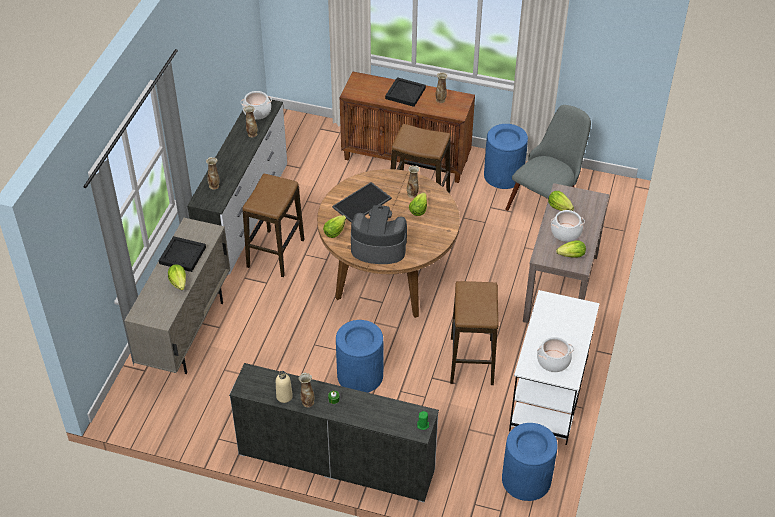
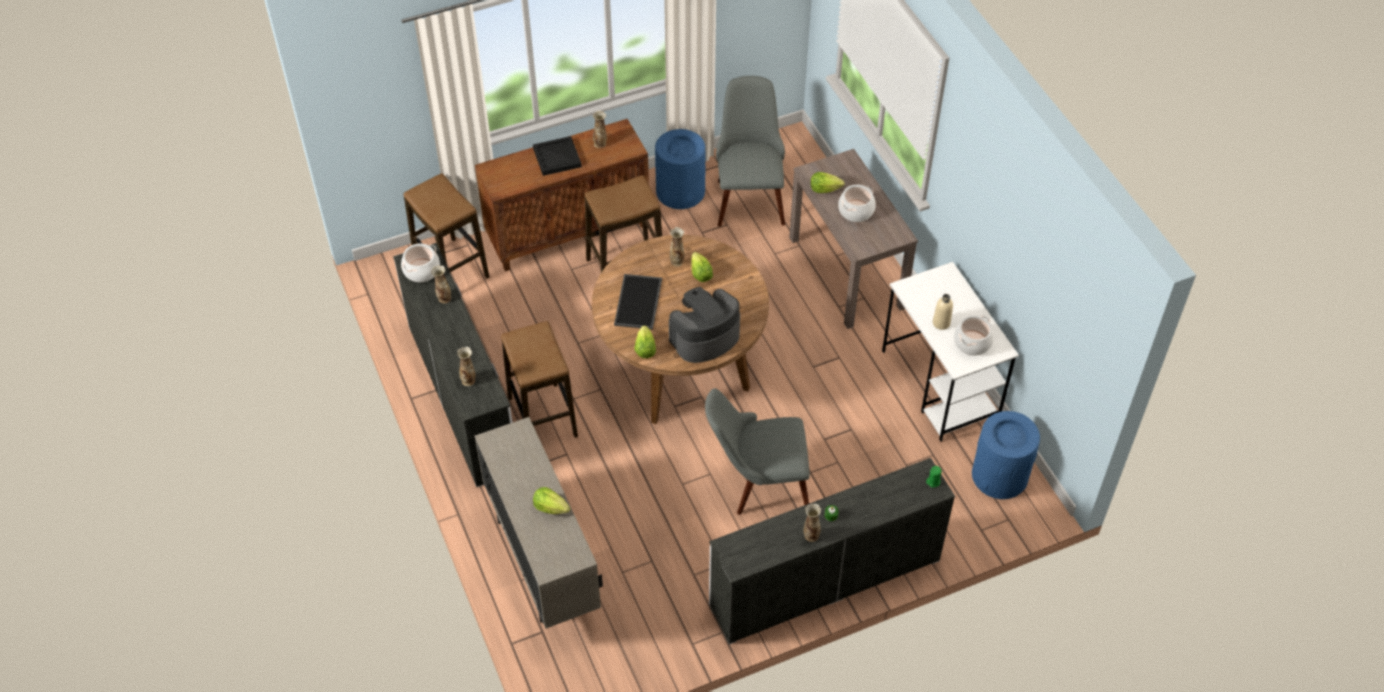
camera: 40 degrees left, 5 degrees up
(182, 255) = (520, 476): black tray -> none
(284, 396) = (784, 546): beige bottle -> beige bottle (941, 323)
(360, 375) = (757, 483): blue trash can -> grey chair
(471, 361) = (842, 398): stool -> stool (451, 268)
(571, 255) = (884, 230): lettuce -> none

